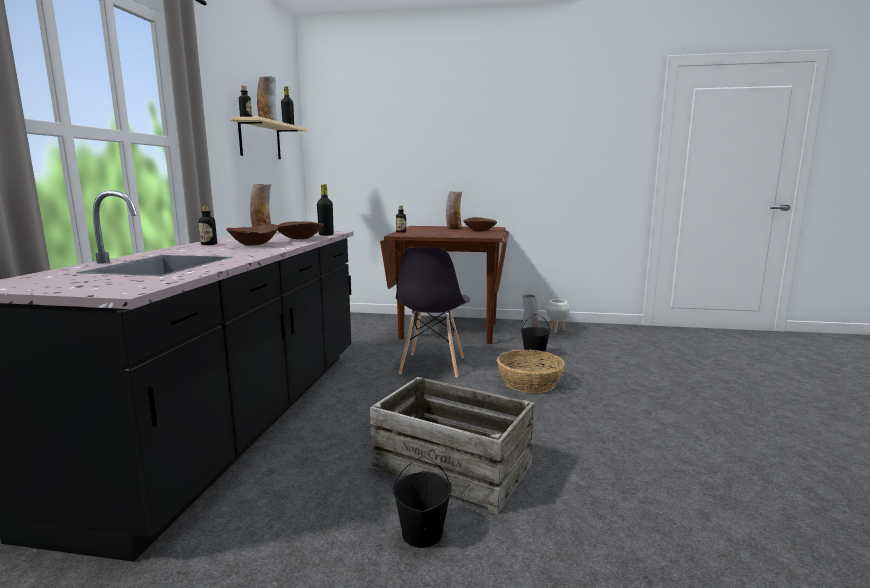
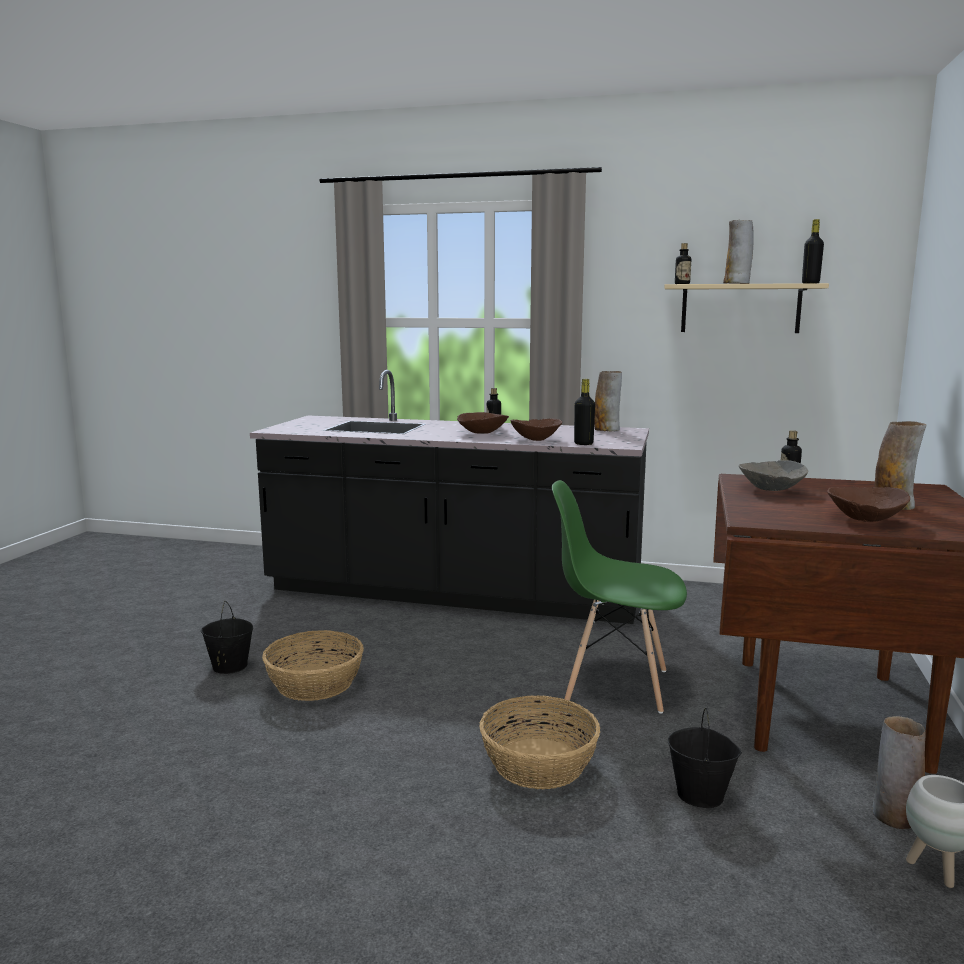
camera: 95 degrees right, 0 degrees up
(425, 233) = (771, 489): none -> grey bowl
(432, 365) = (615, 685): grey chair -> green chair
(451, 468) = (315, 683): crate -> basket

